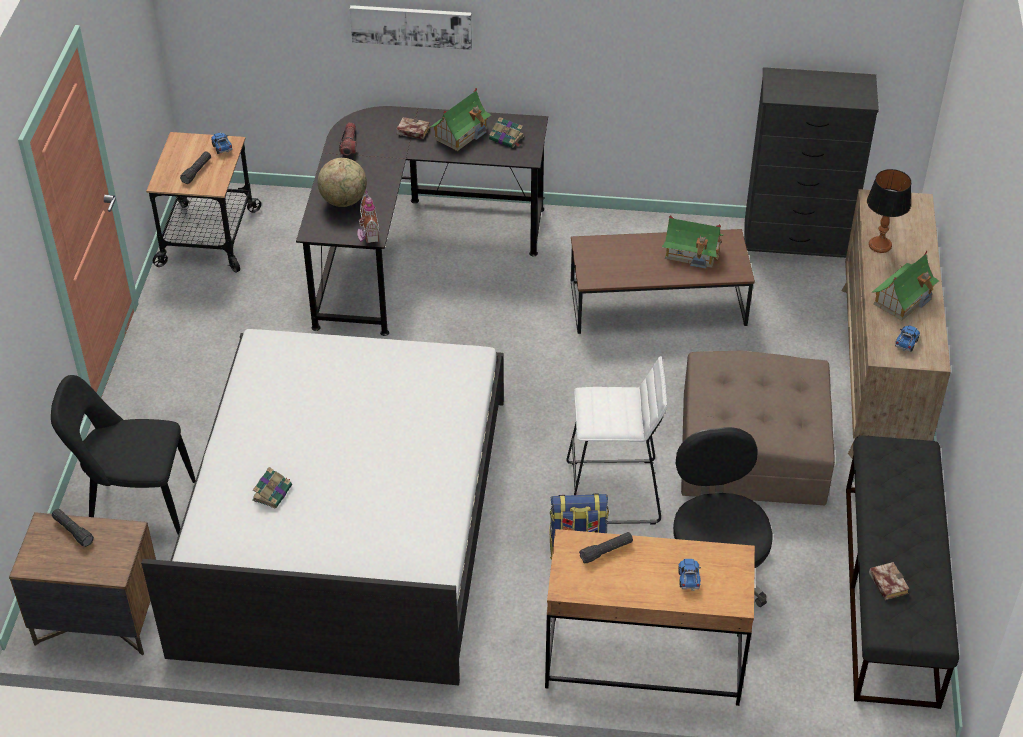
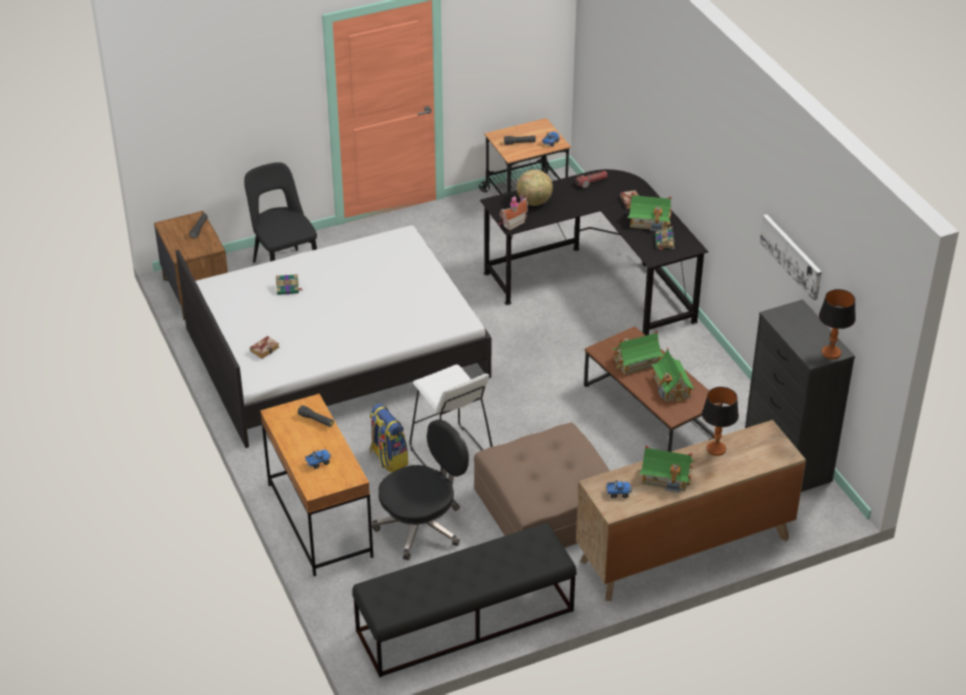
camera: 60 degrees right, 5 degrees down
(411, 26) = (663, 130): picture -> picture (792, 256)
(632, 261) = (636, 362): none -> toy house
(862, 86) = (831, 353): none -> table lamp
(886, 583) = (414, 576): book -> book (265, 348)

